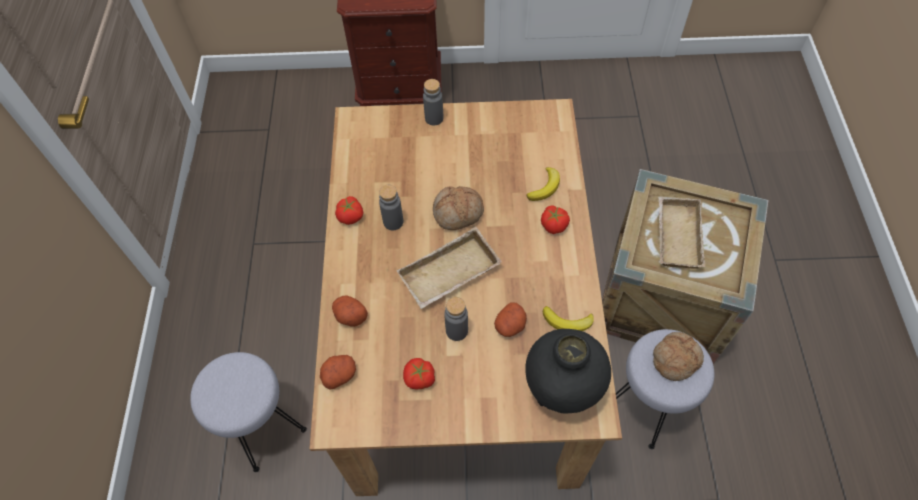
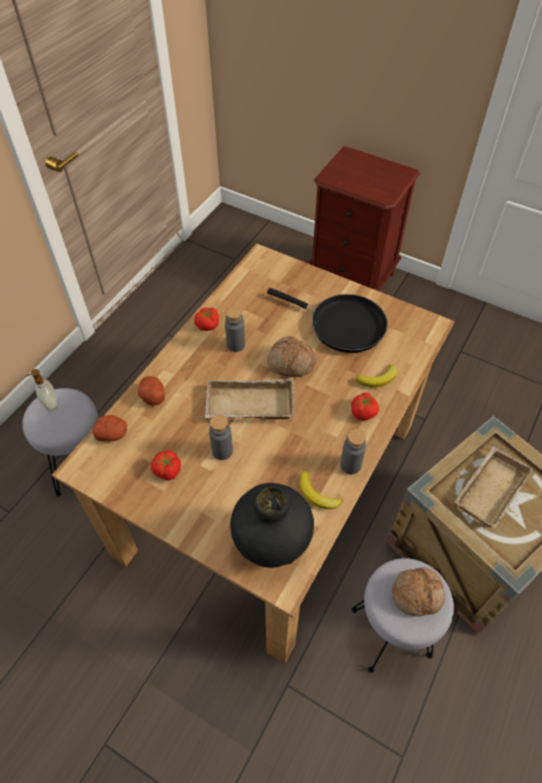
camera: 30 degrees right, 5 degrees down
(215, 383) = (50, 404): none -> soap dispenser
(434, 118) = (325, 284): grey bottle -> grey bottle (350, 465)
(478, 151) = (342, 325): none -> black frying pan
(510, 325) = (267, 471): potato -> none

